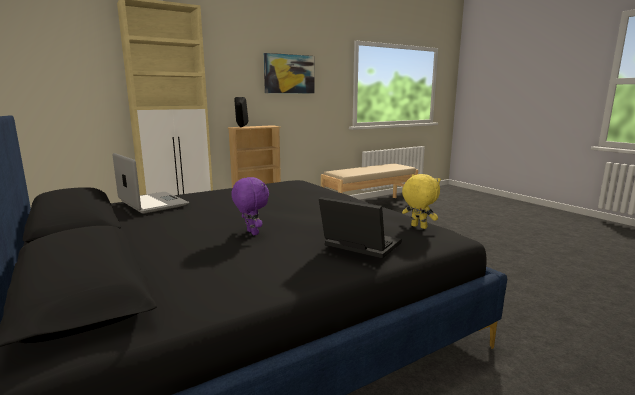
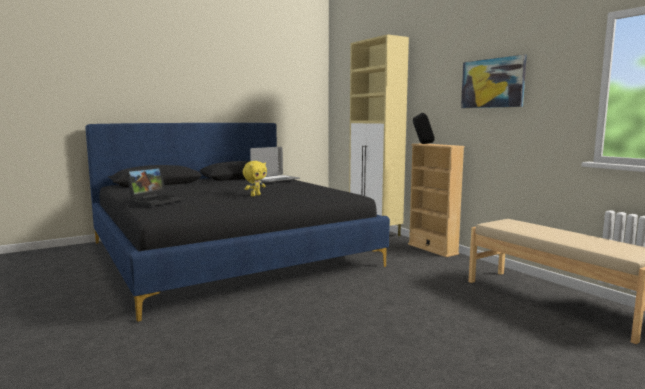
camera: 90 degrees right, 5 degrees down
(251, 233) = (200, 190): purple plush toy -> none
(418, 227) = (182, 211): yellow plush toy -> yellow plush toy (255, 195)

